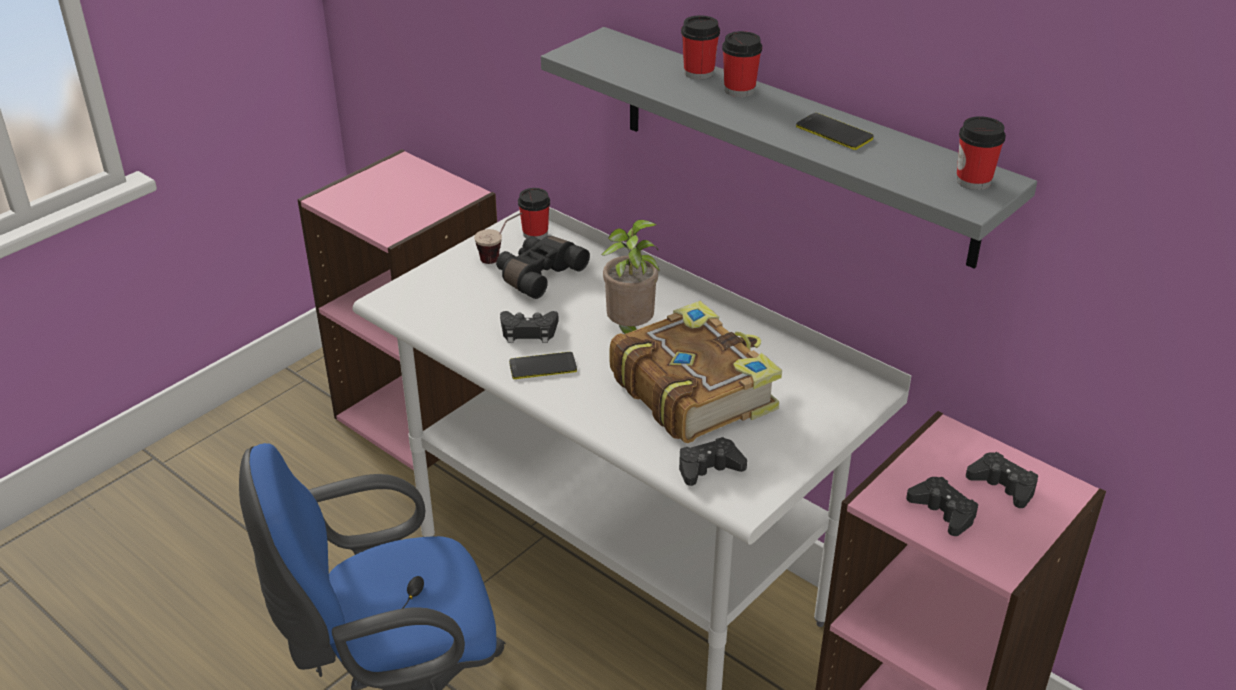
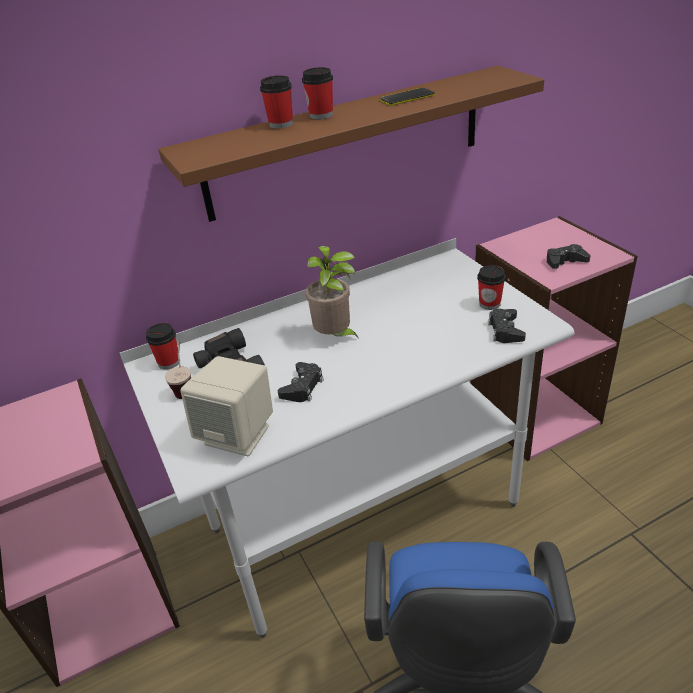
camera: 65 degrees left, 0 degrees up
(441, 311) = (238, 434): none -> beige speaker
(543, 366) = (353, 387): phone -> none
(693, 390) = (419, 322): book -> none
(794, 144) = (347, 142): grey shelf -> brown shelf
(973, 181) = (492, 75): cup -> cup (489, 304)
(1003, 486) = (548, 240): black game controller -> none

